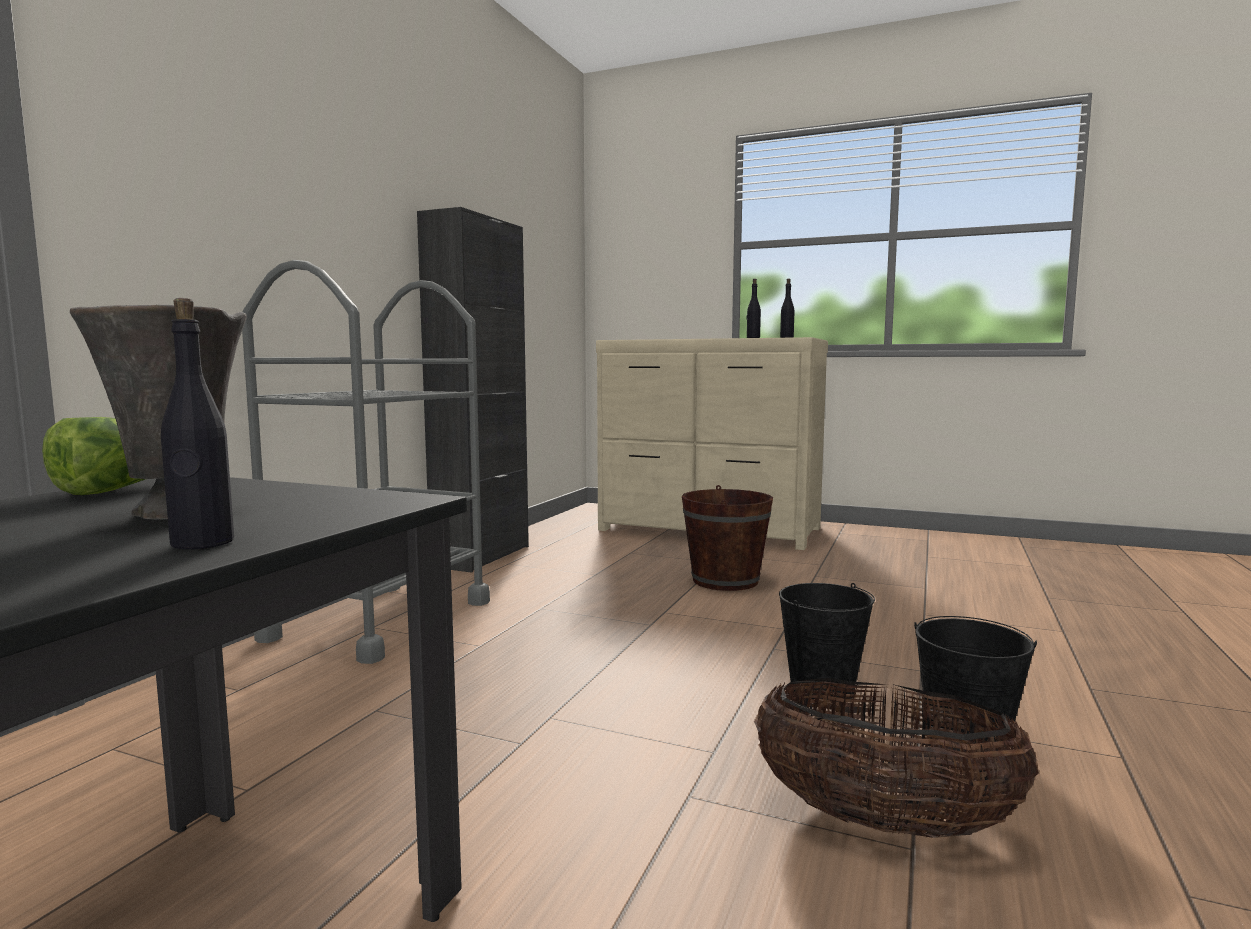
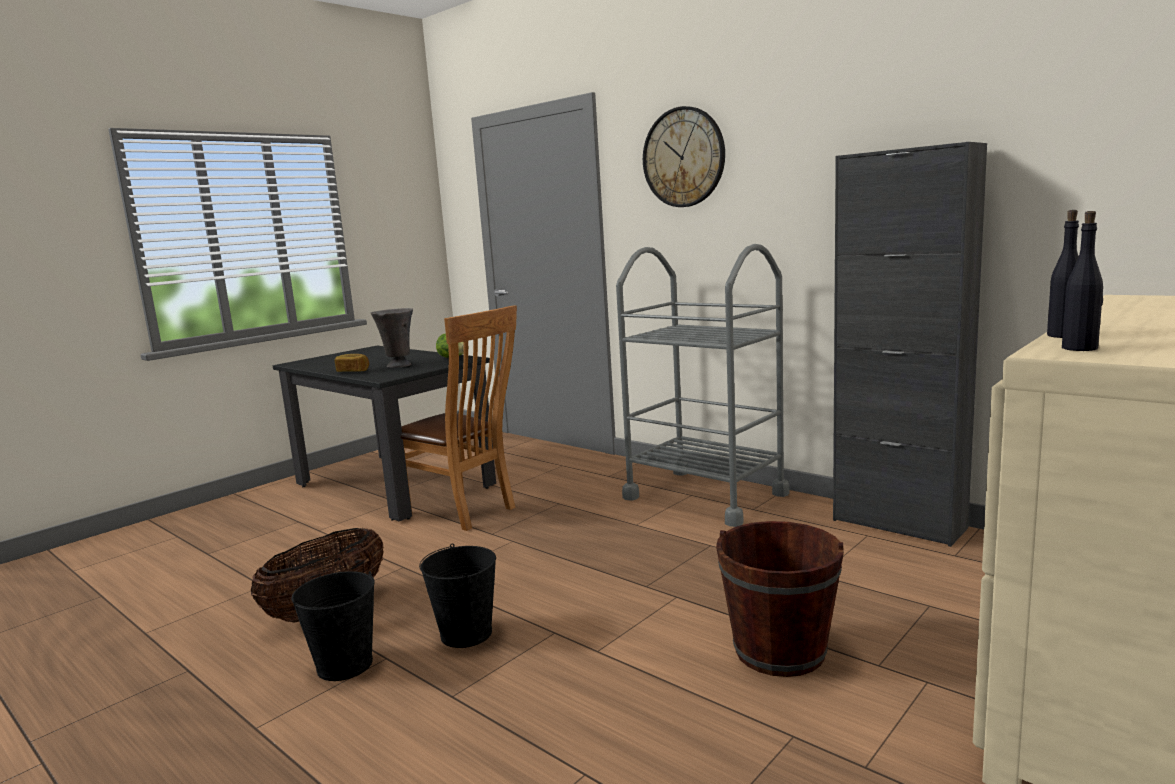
camera: 110 degrees right, 5 degrees up
(202, 543) = (353, 371): black bottle -> bread
(225, 129) = (683, 157): none -> wall clock
(396, 806) = (464, 511): none -> brown chair

